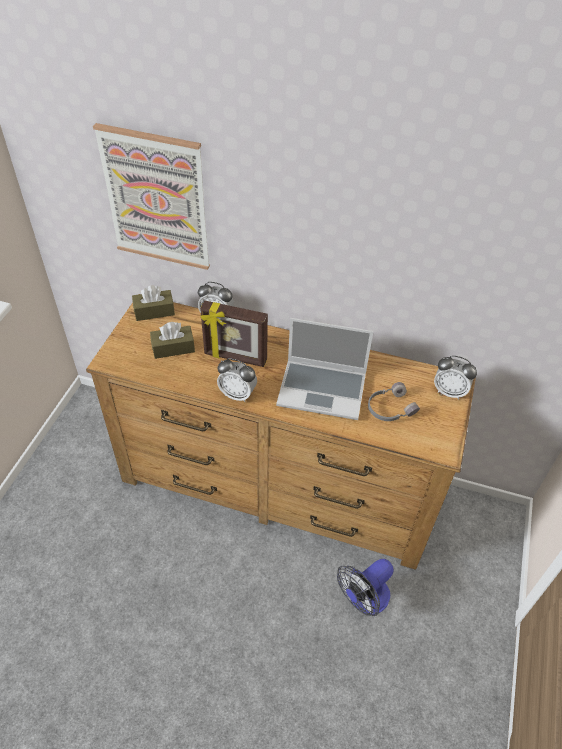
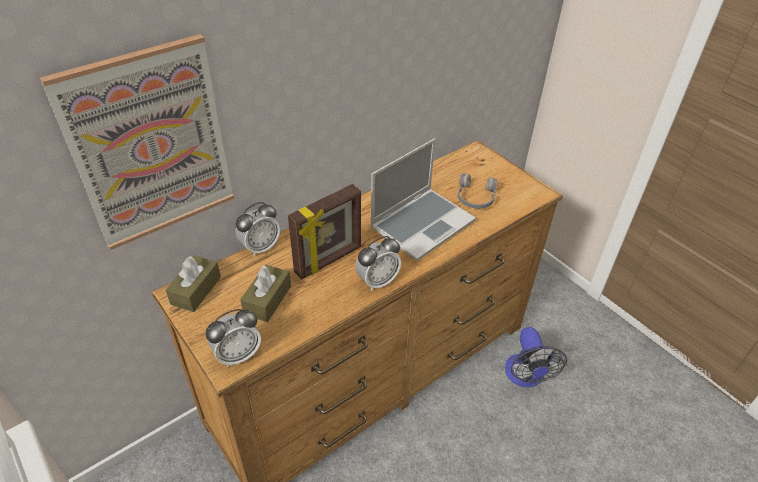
camera: 55 degrees left, 5 degrees down
(449, 391) = (484, 160): alarm clock -> alarm clock (238, 355)

